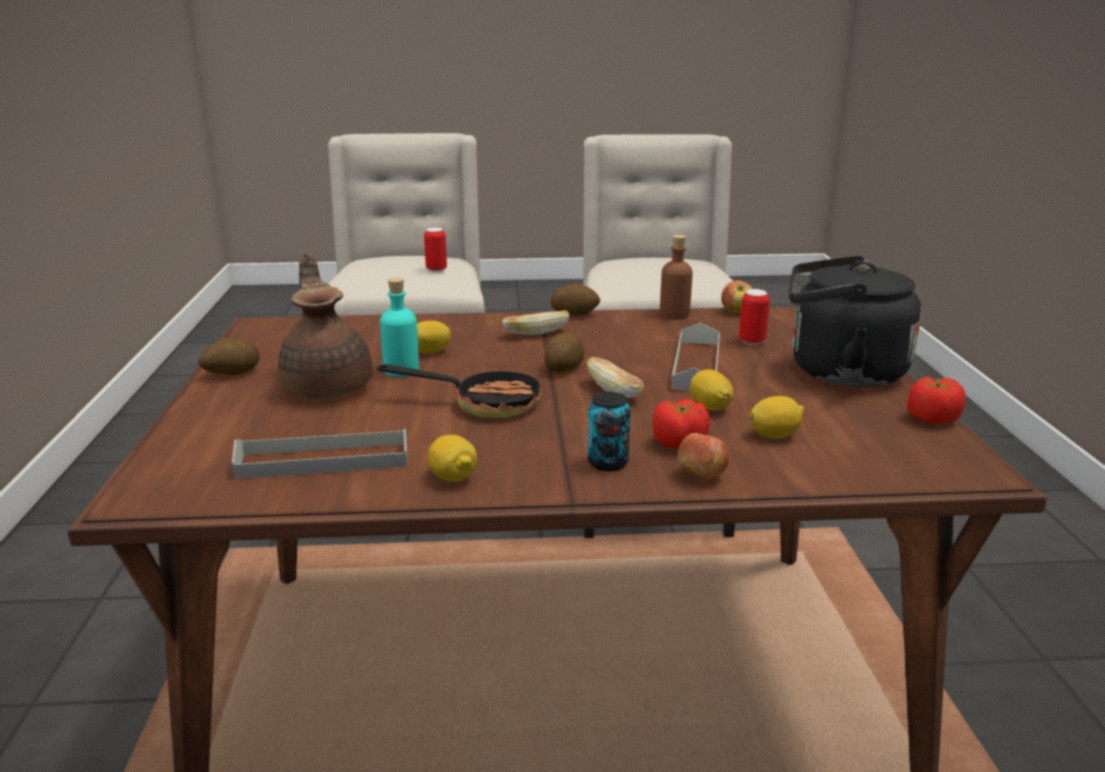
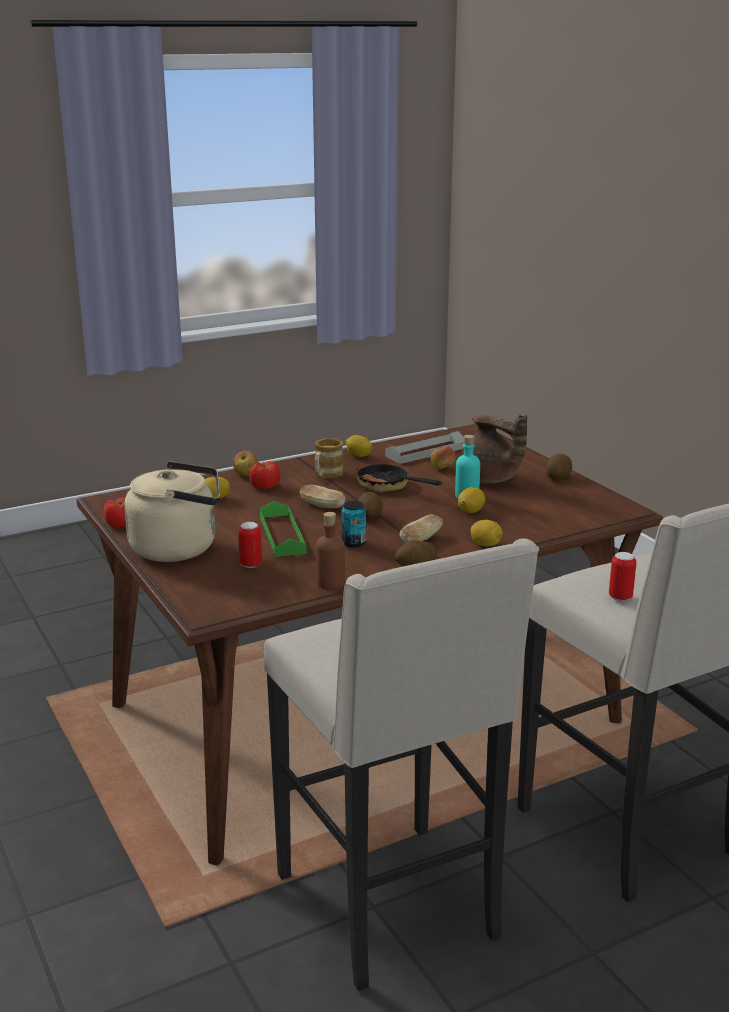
camera: 155 degrees right, 0 degrees up
(483, 403) = (389, 487): frying pan -> frying pan turned 60 degrees clockwise
(557, 444) = (326, 475): none -> mug
(607, 463) = (294, 472): can -> can (353, 543)
(696, 365) = (282, 535): grey tray -> green tray
(710, 407) = (258, 507): lemon -> lemon (486, 544)
(736, 312) = (277, 598): apple -> apple (442, 468)
(839, 372) = (179, 548): black kettle -> beige kettle

